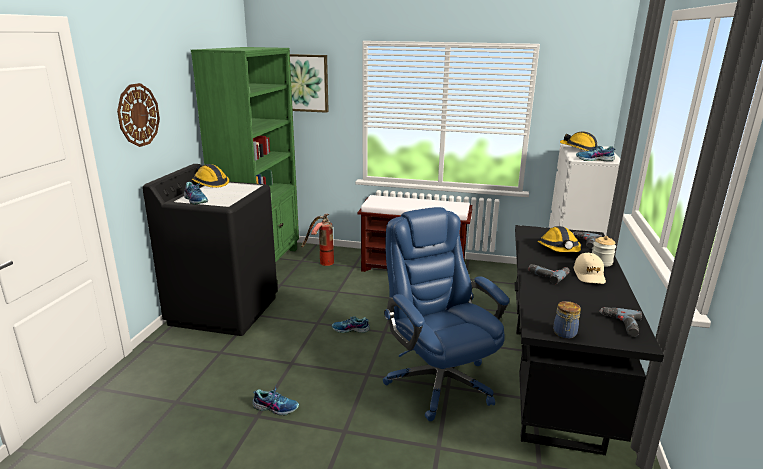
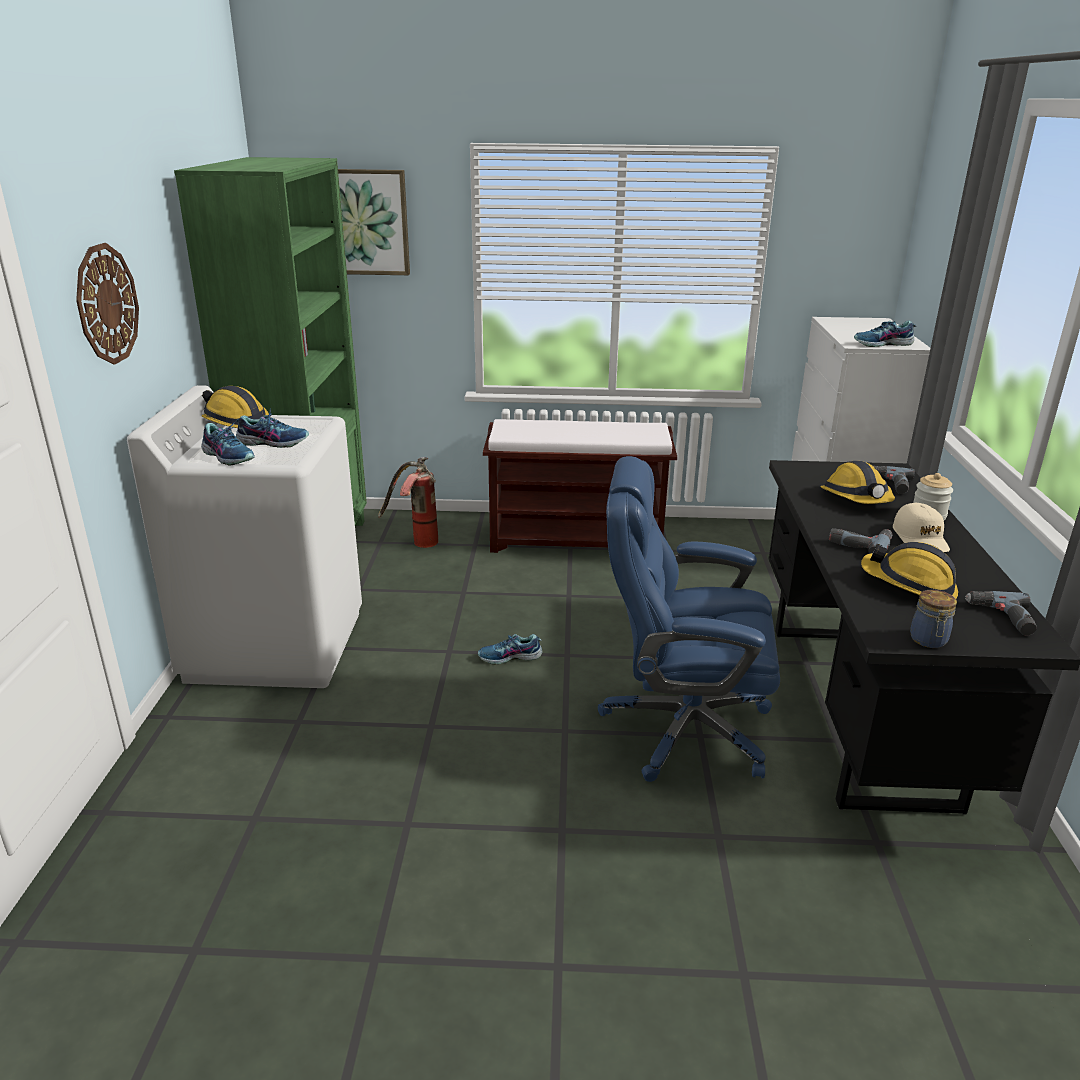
camera: 10 degrees left, 5 degrees up
(224, 310) = (276, 644): black washing machine -> white washing machine
(275, 407) = (433, 805): shoe -> shoe (273, 442)
(438, 381) = (682, 728): blue office chair -> blue office chair turned 45 degrees counterclockwise
(579, 149) = (848, 326): hard hat -> hard hat (909, 585)

